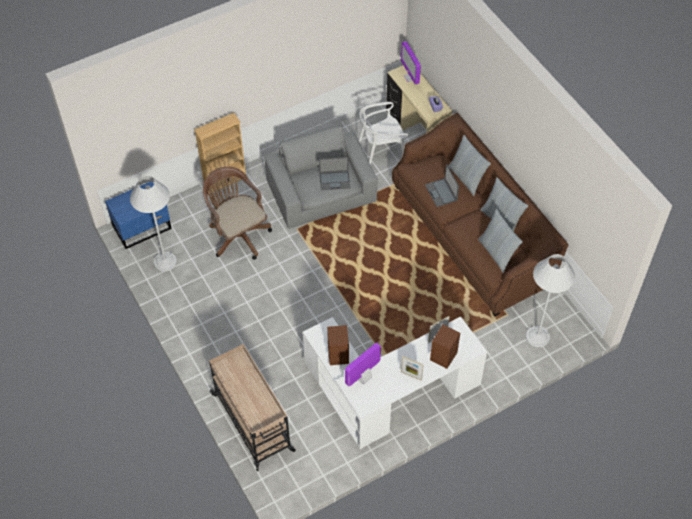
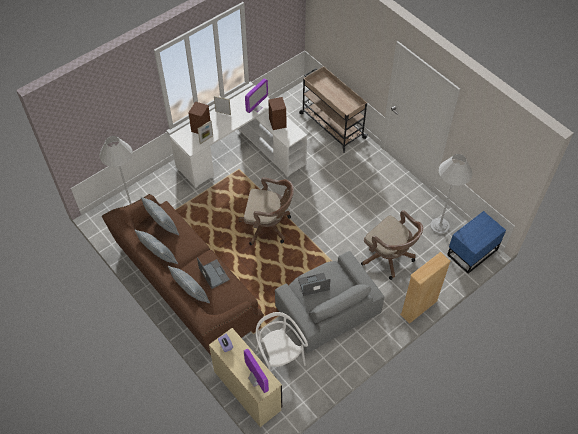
camera: 170 degrees right, 0 degrees up
(369, 290) = (268, 226): none -> brown office chair
(381, 154) = (279, 359): white chair -> white chair turned 90 degrees counterclockwise

